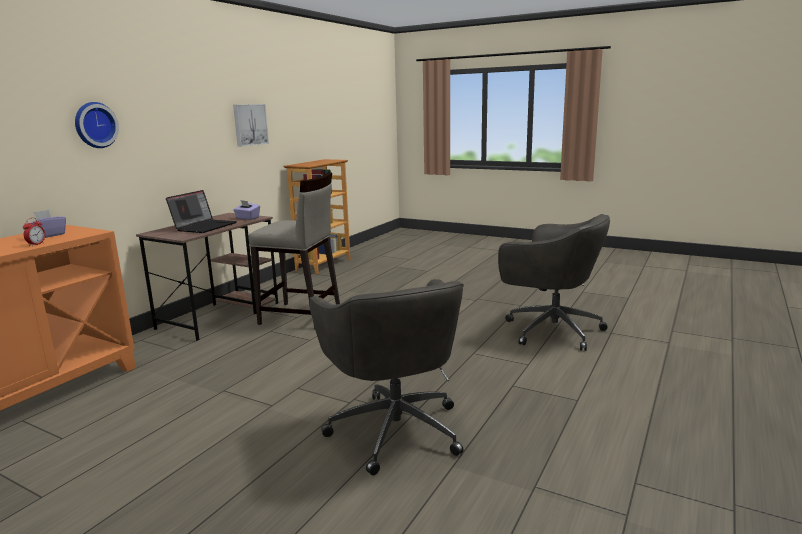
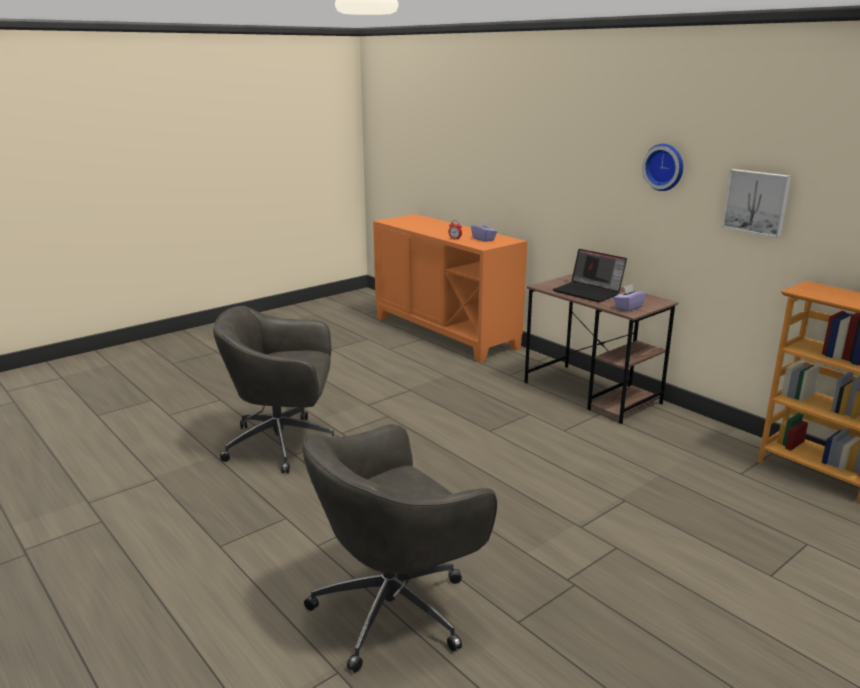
camera: 110 degrees right, 5 degrees up
(94, 125) = (568, 166): wall clock -> wall clock (664, 167)
(301, 316) = (566, 433): beige stool -> none

